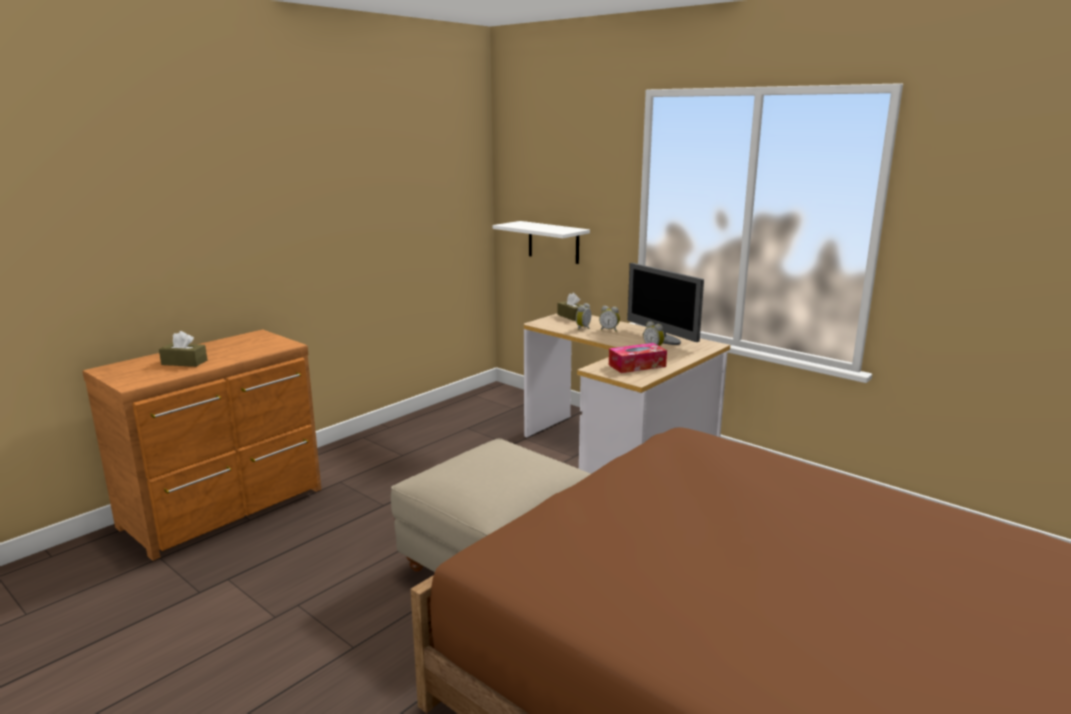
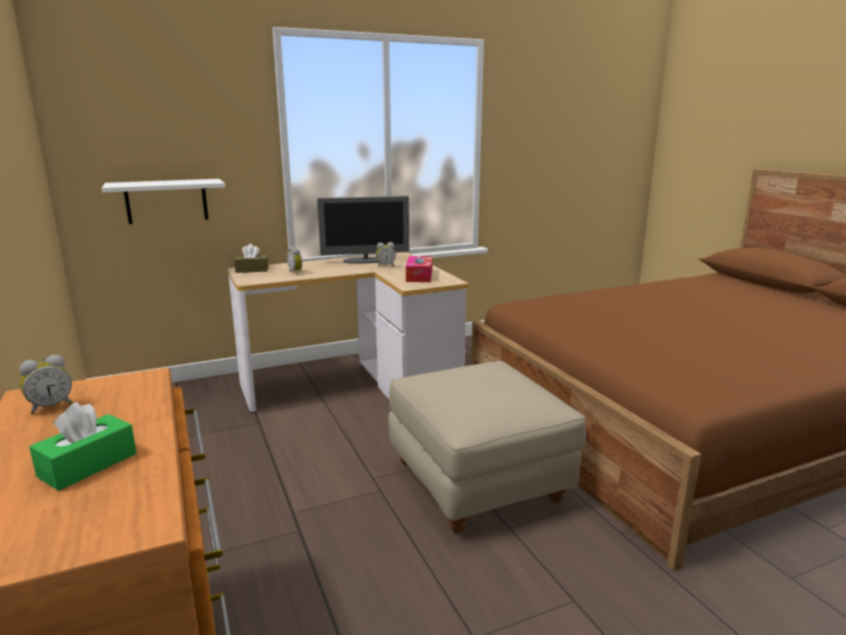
camera: 65 degrees left, 0 degrees up
(184, 362) = (88, 465): brown tissue box -> green tissue box
(609, 330) = (316, 267): alarm clock -> alarm clock (51, 407)

